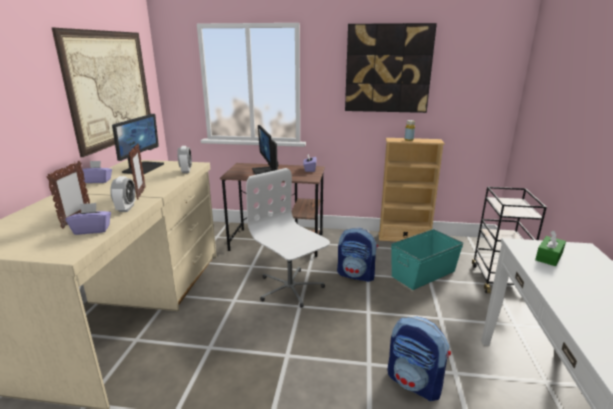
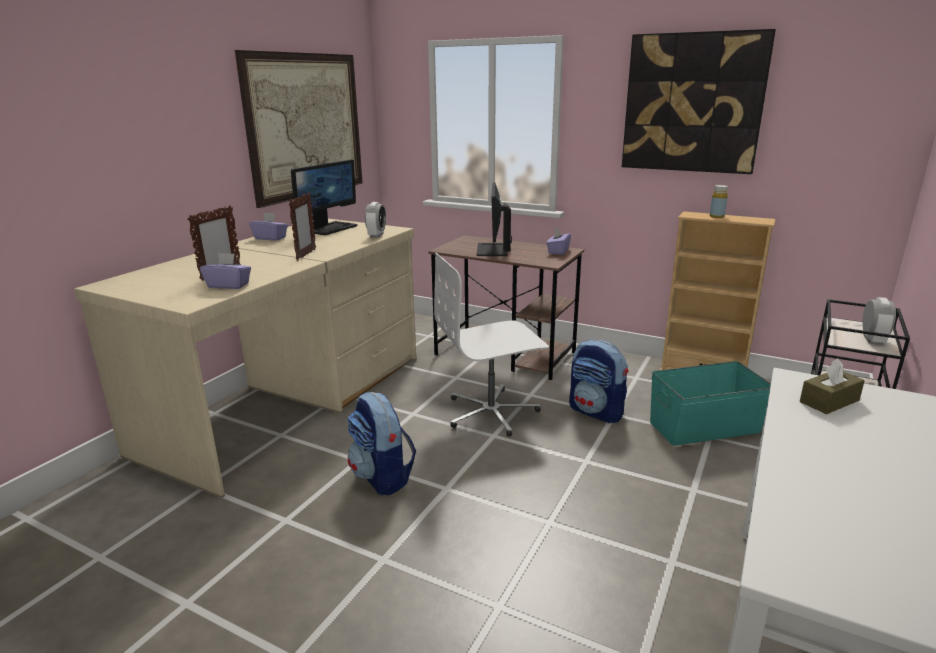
camera: 20 degrees right, 0 degrees up
(126, 208) = (278, 268): alarm clock -> alarm clock (872, 340)
(289, 288) = (491, 412): white office chair -> white office chair turned 90 degrees counterclockwise
(415, 383) = (602, 559): backpack -> backpack (382, 477)
(549, 257) = (829, 401): green tissue box -> brown tissue box

